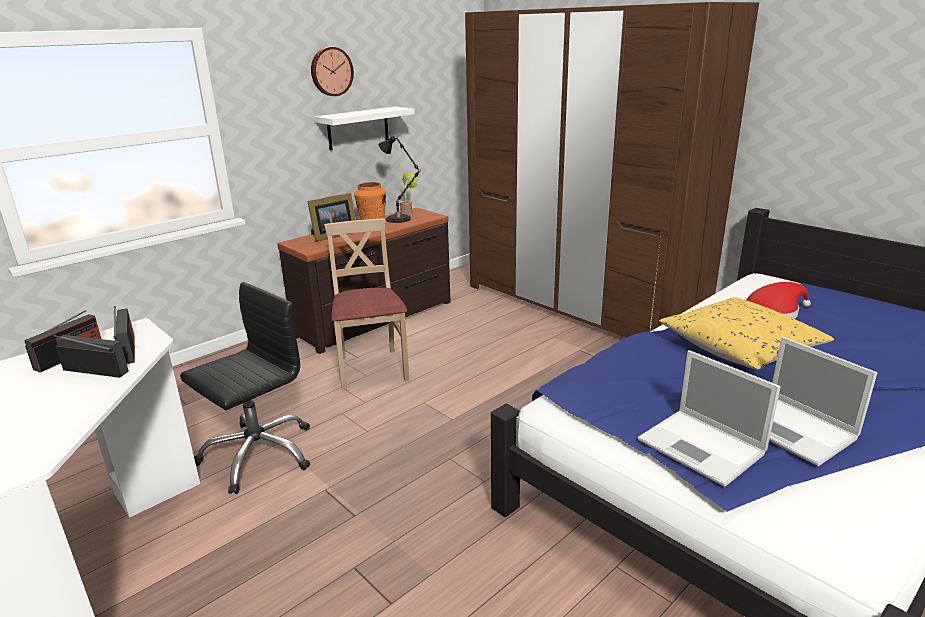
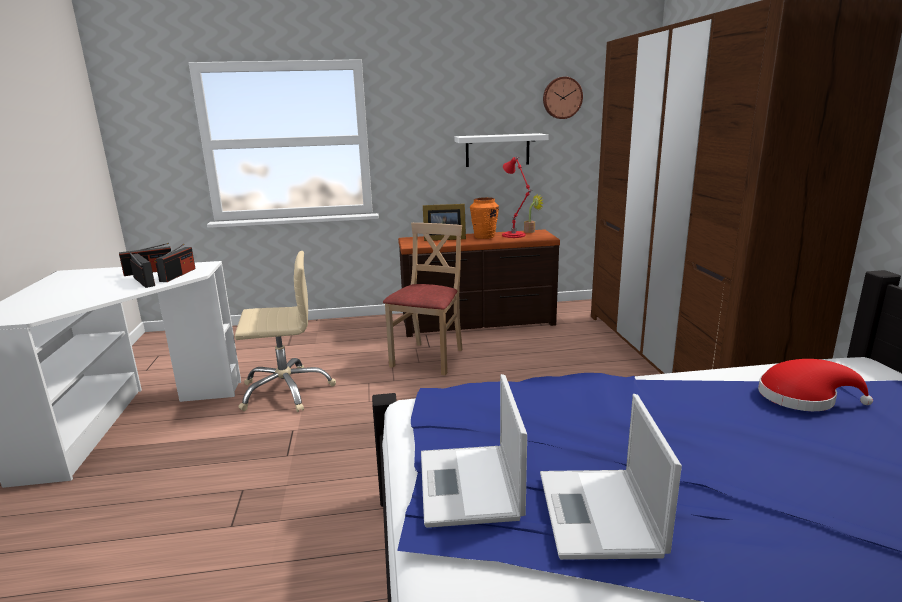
camera: 35 degrees right, 5 degrees down
(258, 454) = (286, 391): black office chair -> beige office chair
(331, 71) = (474, 98): wall clock -> wall clock (562, 98)
(400, 219) = (514, 235): black table lamp -> red table lamp
(739, 348) = (684, 418): yellow pillow -> none

